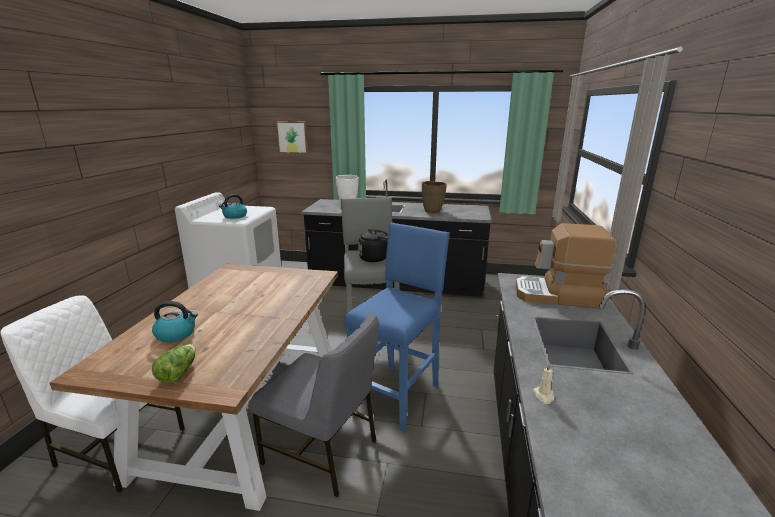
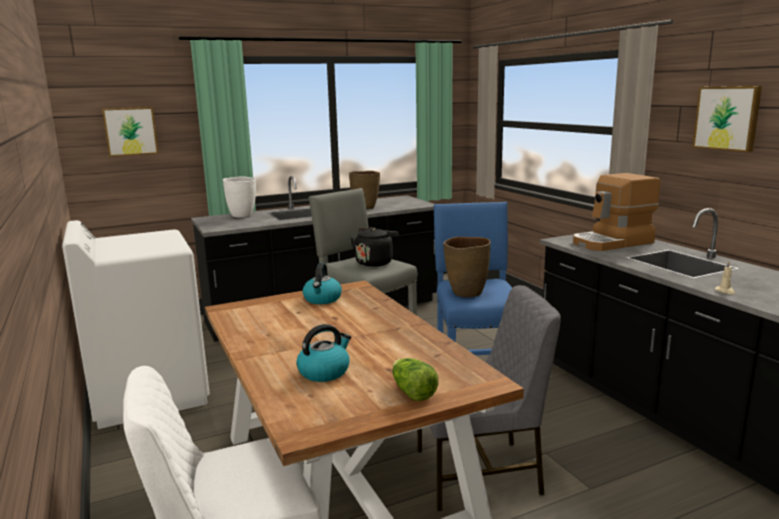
camera: 35 degrees left, 5 degrees down
(234, 216) = (152, 246): kettle -> kettle (322, 299)
(378, 304) = (466, 293): none -> brown vase
(715, 180) = (727, 118): none -> picture

